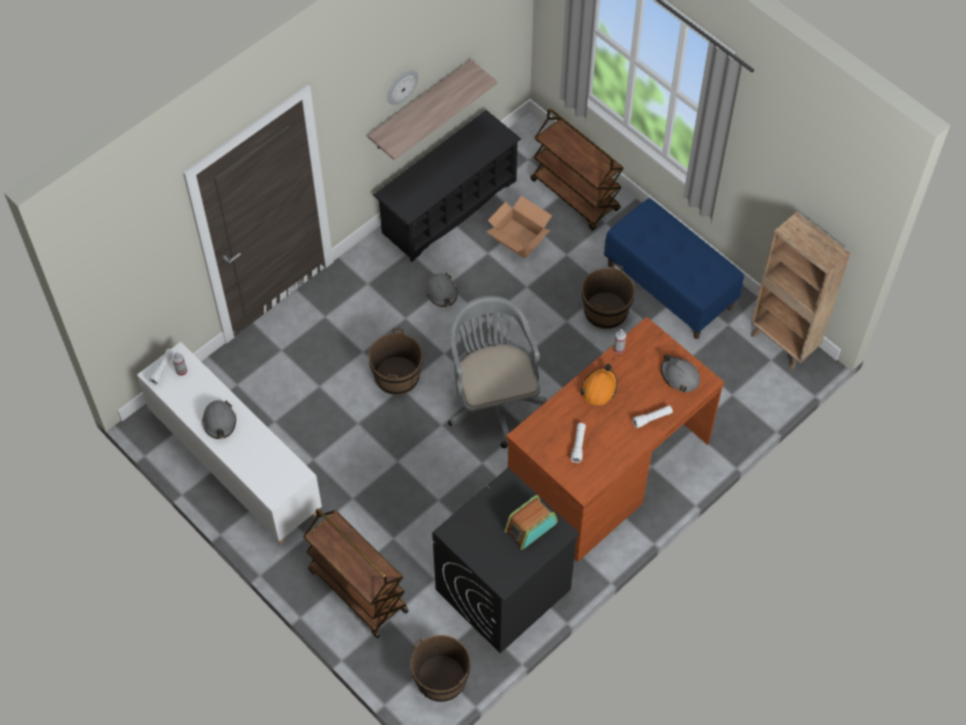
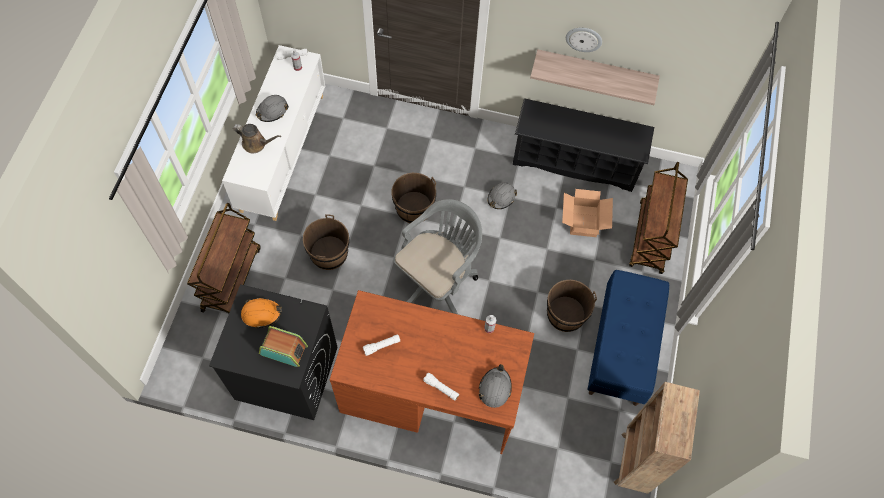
camera: 55 degrees right, 5 degrees up
(250, 457) = (256, 144): none -> brown watering can
(441, 679) = (192, 371): brown bucket -> brown bucket (329, 253)
(599, 388) = (442, 333): orange hard hat -> orange hard hat (261, 314)

